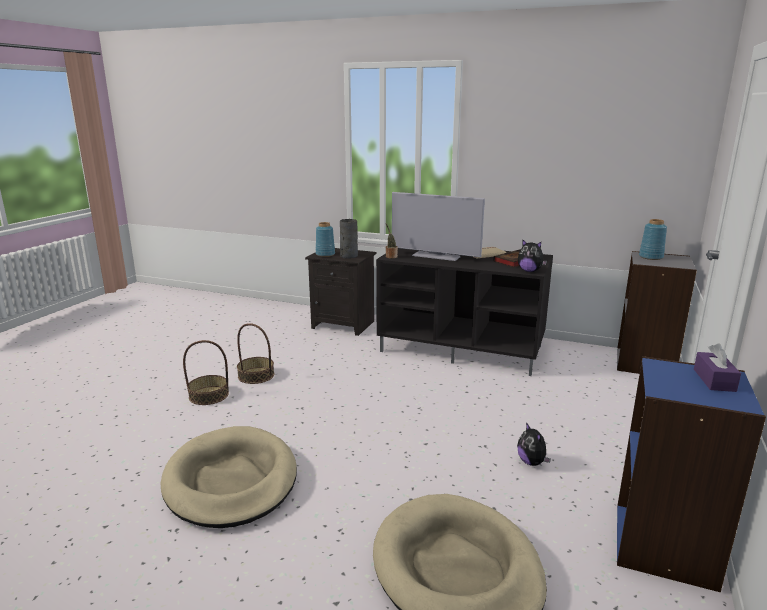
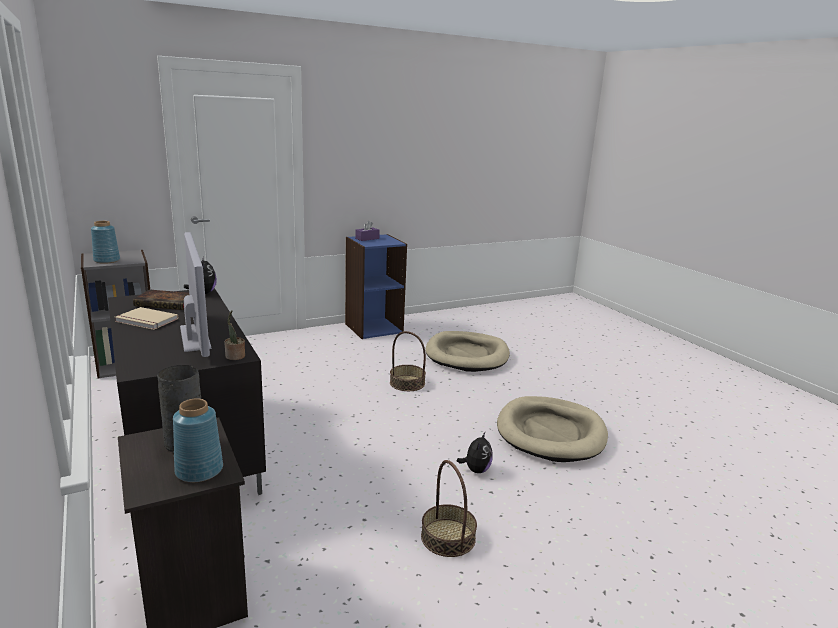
camera: 140 degrees left, 0 degrees up
(209, 395) = (527, 532): basket -> basket (407, 383)
(532, 462) = (357, 362): plush toy -> plush toy (476, 470)

